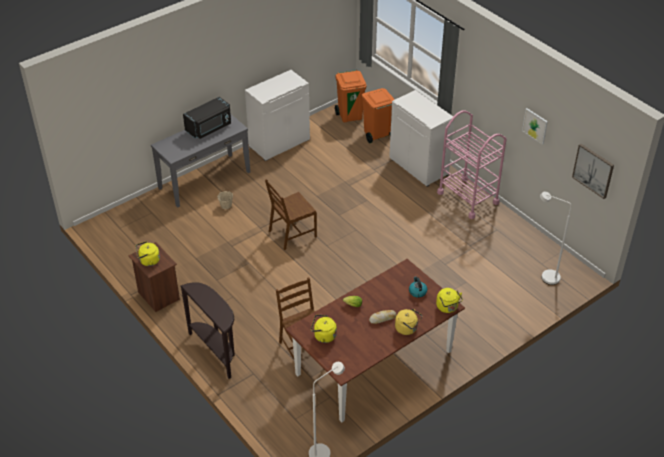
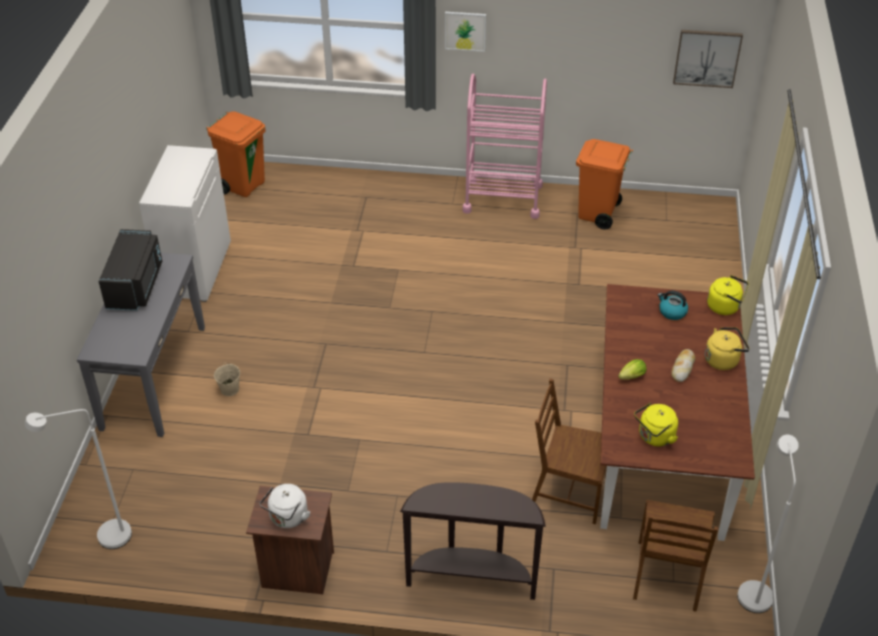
camera: 45 degrees left, 0 degrees up
(148, 261) = (287, 518): yellow kettle -> white kettle
(292, 234) = (364, 367): brown chair -> brown chair (668, 576)
(377, 135) = (306, 189): orange trash can -> orange trash can (597, 214)
(419, 166) = (404, 196): white cabinet -> none
(535, 126) = (594, 42): picture -> picture (465, 31)
(545, 276) = (687, 230): white floor lamp -> white floor lamp (105, 537)

